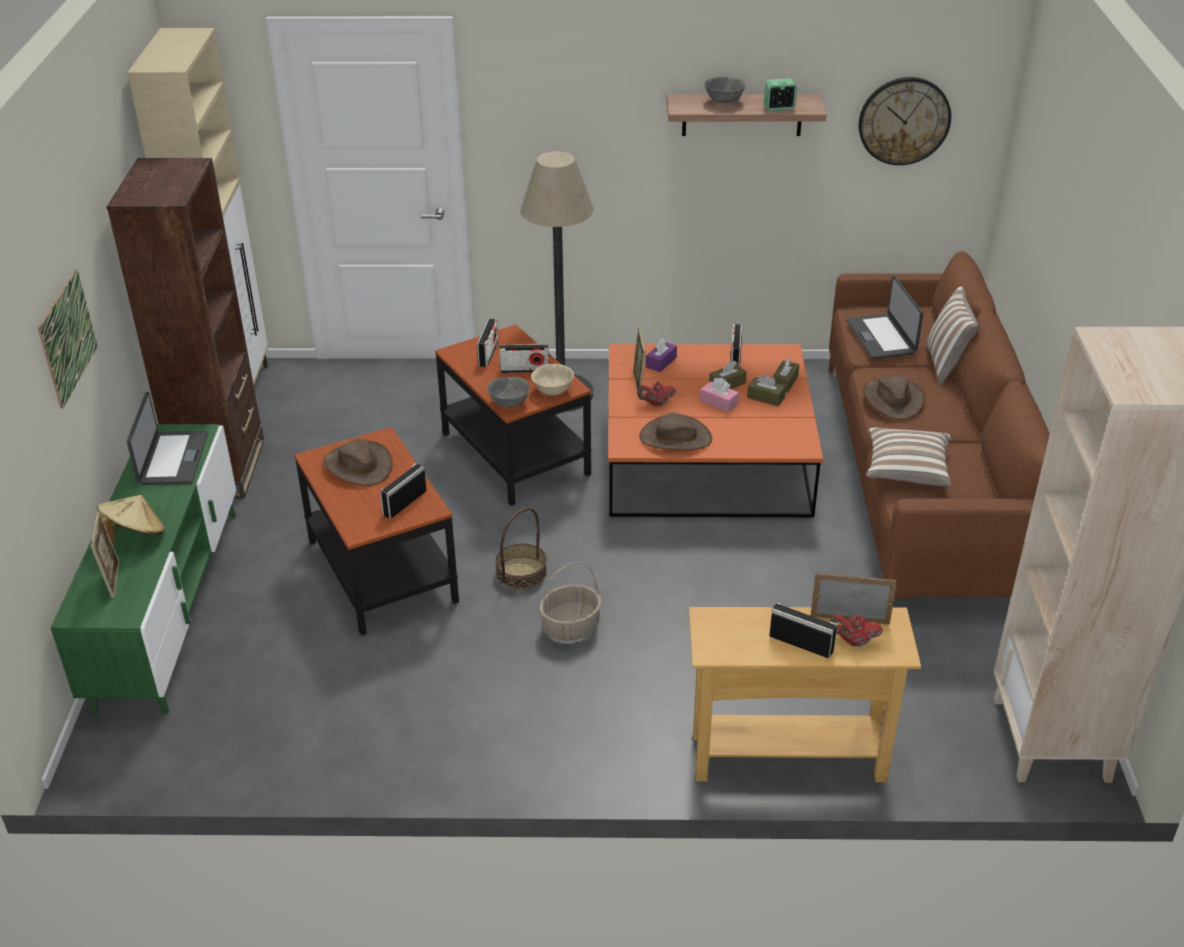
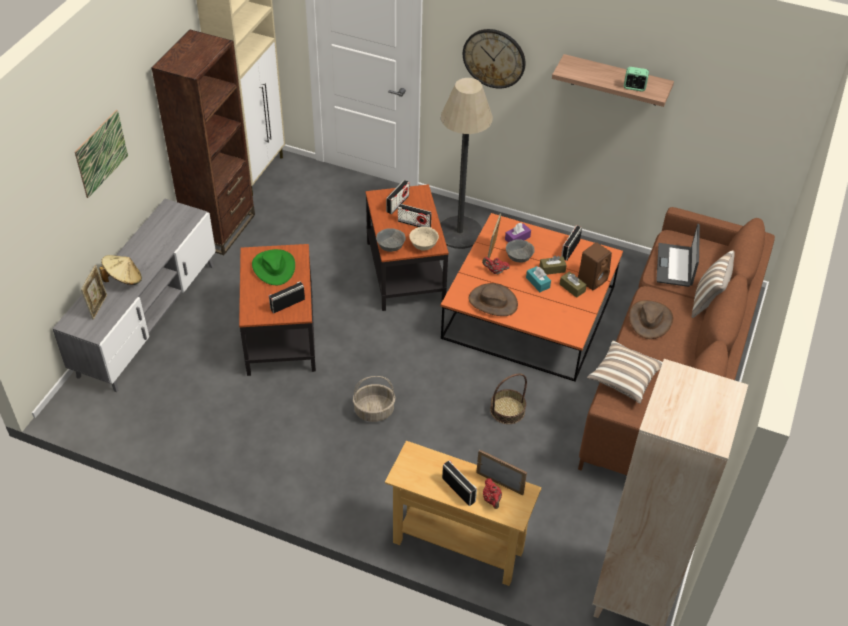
camera: 20 degrees right, 10 degrees up
(169, 606) = (148, 319): green tv stand -> grey tv stand
(172, 459) = (168, 229): laptop -> none
(358, 465) = (273, 267): brown hat -> green hat
(521, 573) = (363, 363): basket -> basket (507, 410)
(719, 403) = (537, 282): pink tissue box -> turquoise tissue box
(724, 101) = (599, 71): grey bowl -> grey bowl (519, 257)
(784, 382) = (592, 279): brown tissue box -> brown speaker
(853, 641) = (492, 500): red teapot -> red teapot turned 135 degrees counterclockwise
(904, 120) = (734, 114): wall clock -> wall clock (494, 58)

